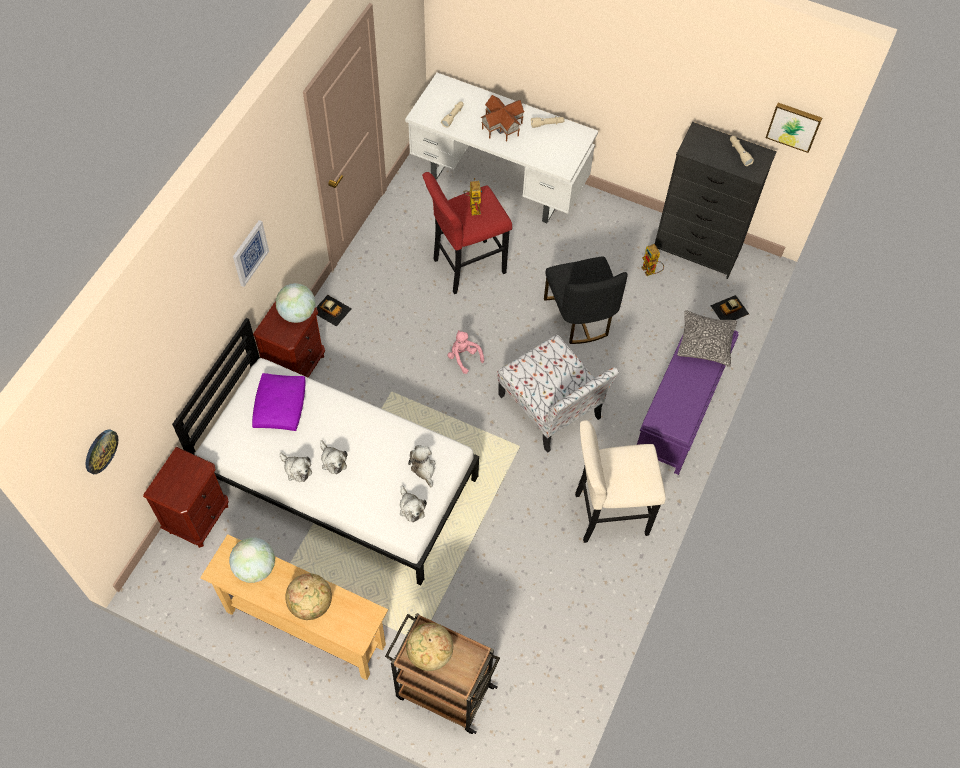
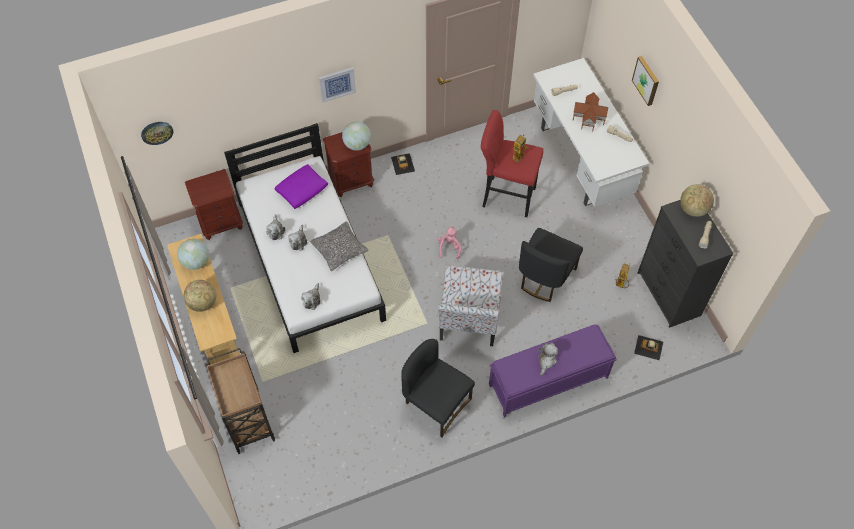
camera: 45 degrees right, 0 degrees up
(423, 468) = (341, 284): plush toy -> plush toy (546, 361)
(429, 654) = (230, 378): globe -> globe (693, 209)
(607, 514) = (436, 403): beige stool -> black chair
(705, 343) = (586, 346): pillow -> pillow (339, 249)
(794, 126) = (749, 241): picture -> picture (646, 80)

